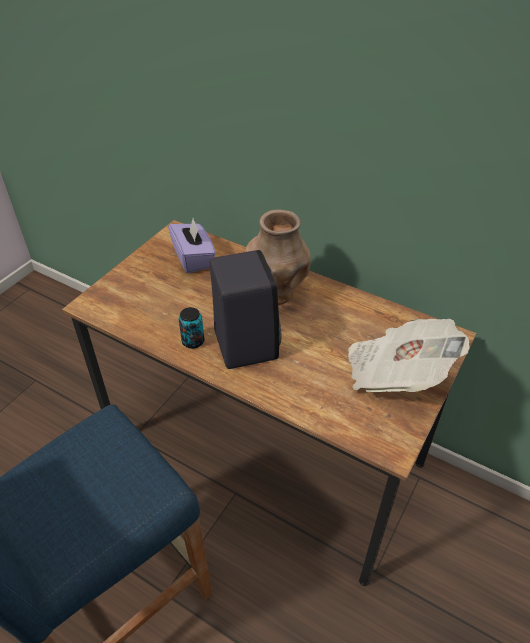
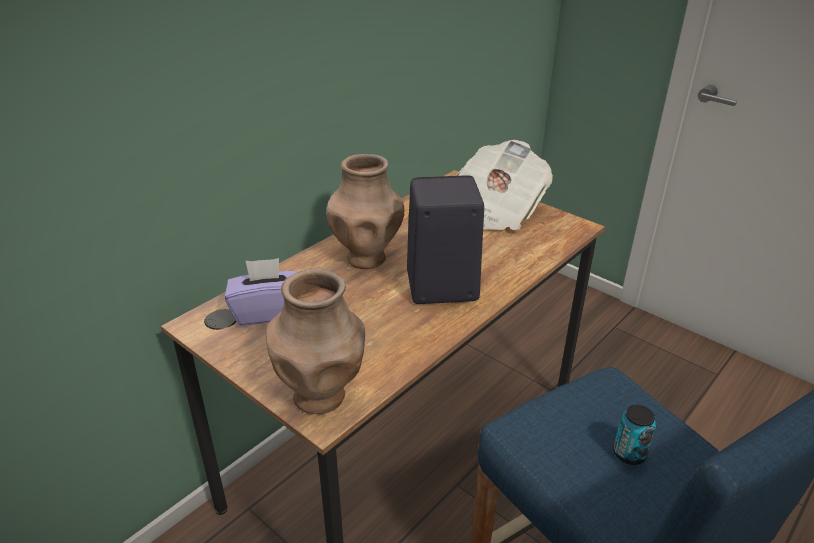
camera: 80 degrees left, 10 degrees down
(108, 299) = (321, 395): none -> brown vase
(193, 341) = (427, 322): can -> can (629, 454)

